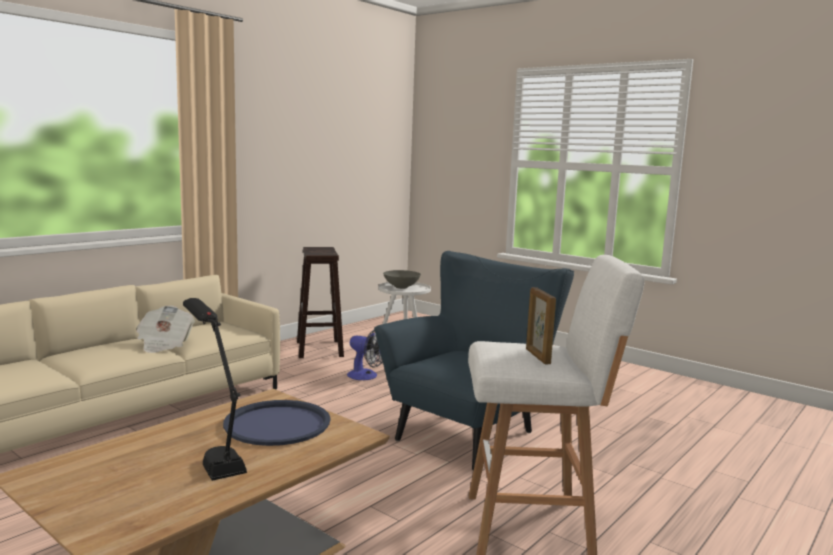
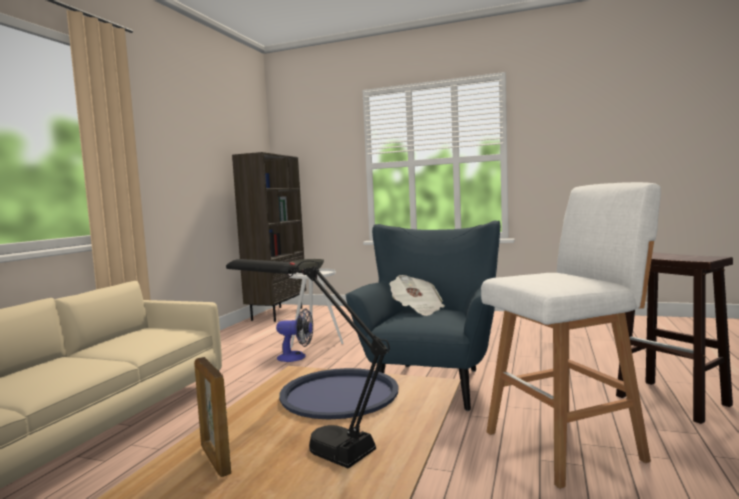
camera: 20 degrees left, 5 degrees down
(164, 344) = (106, 355): newspaper -> newspaper (417, 309)
(319, 349) = (232, 345): brown stool -> brown stool (674, 401)
(392, 321) = (277, 314): none -> brown bookcase
(537, 356) = (565, 277): picture frame -> picture frame (215, 460)

